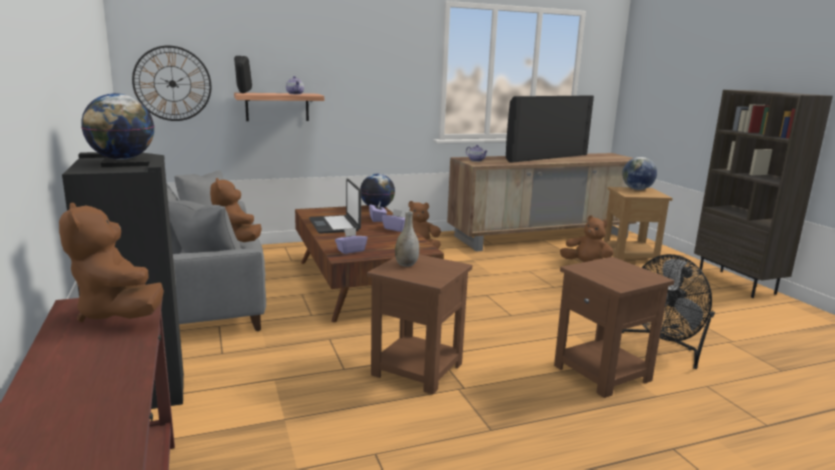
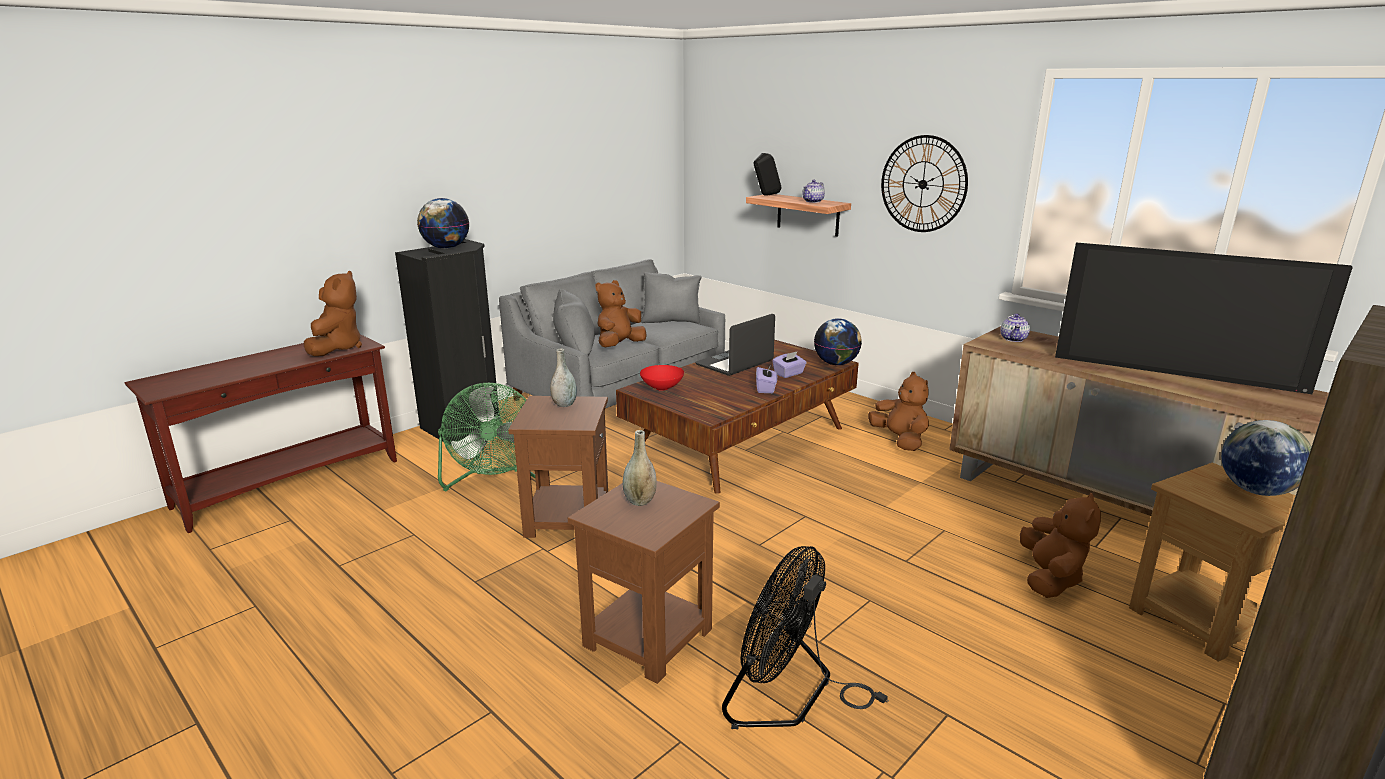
camera: 65 degrees right, 5 degrees up
(118, 313) = (337, 348): brown plush toy -> brown plush toy turned 150 degrees clockwise
(172, 83) = (722, 179): wall clock -> wall clock (923, 184)
(299, 391) = (492, 478): none -> green fan
(351, 250) = (661, 388): purple tissue box -> red bowl
(604, 272) = (640, 501): none -> grey vase

